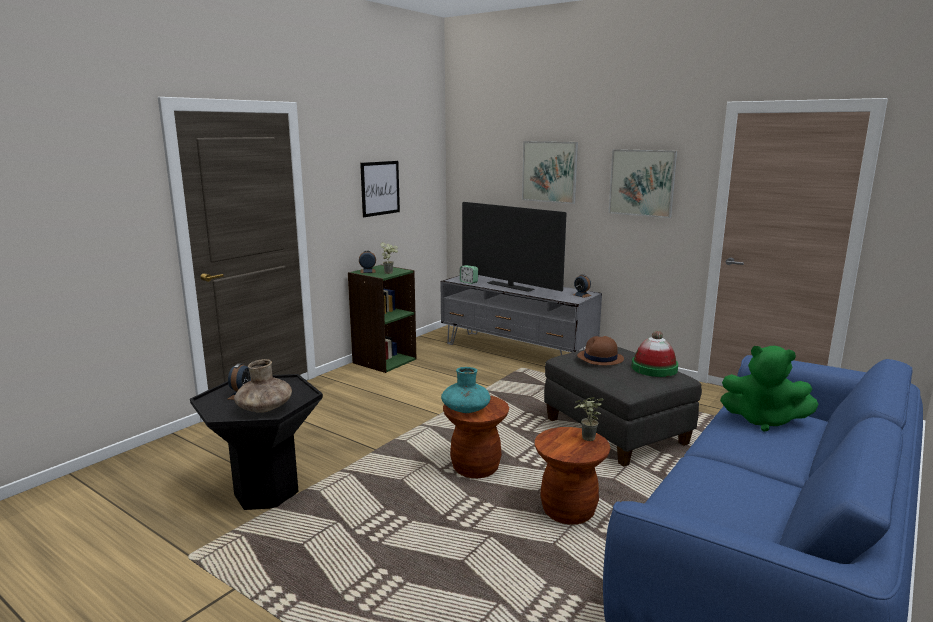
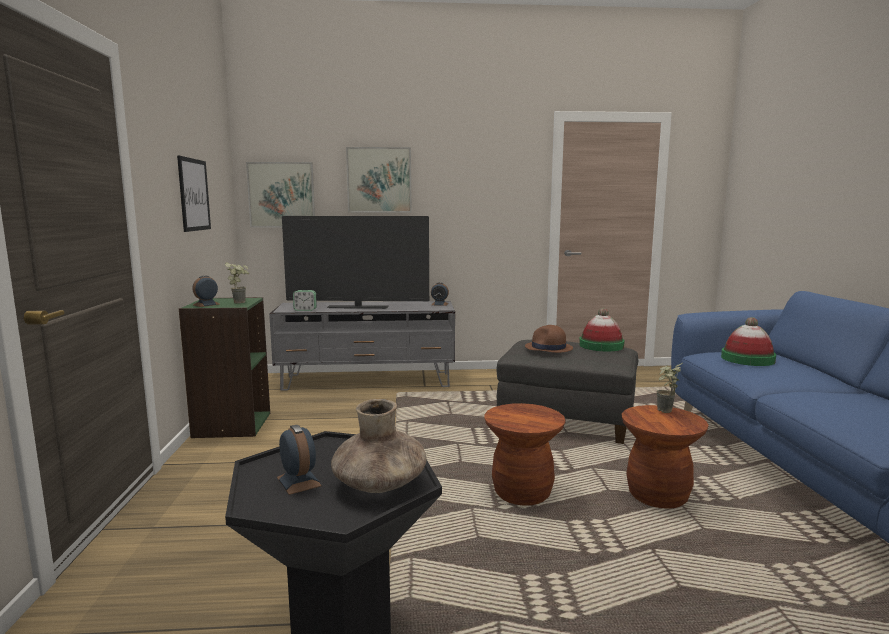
camera: 40 degrees left, 5 degrees down
(465, 409) = (523, 422): turquoise vase -> none
(642, 183) = (481, 187): picture -> picture (281, 195)
(763, 420) = (747, 359): green plush toy -> hat

